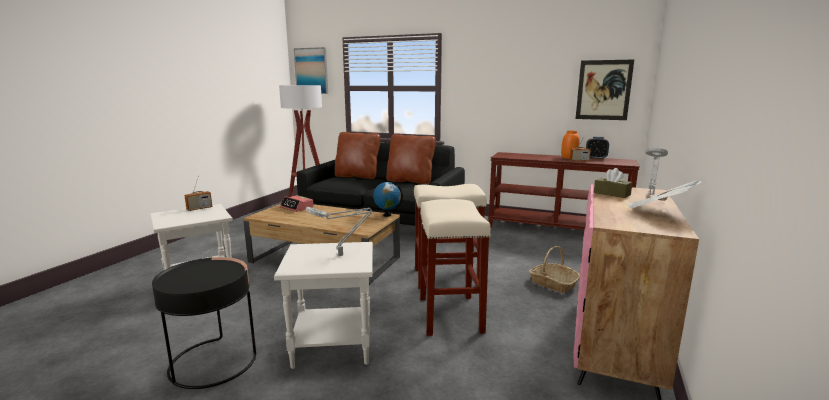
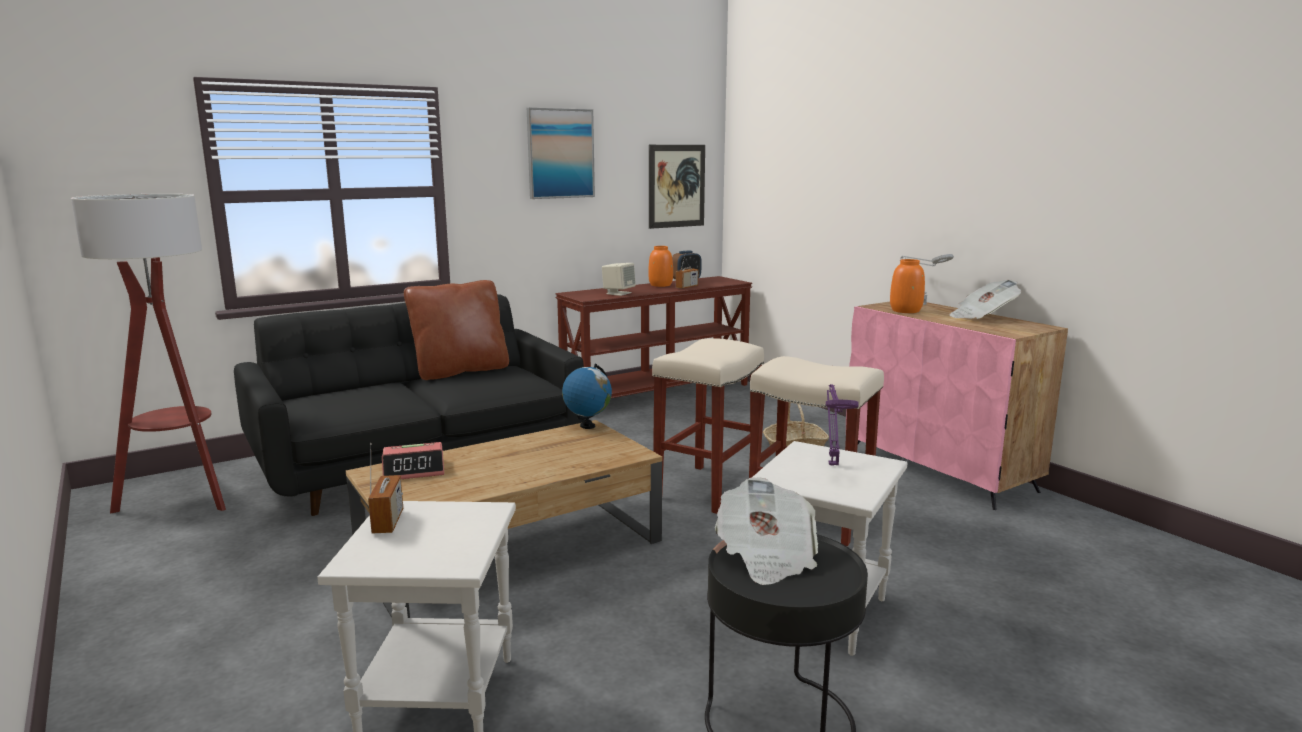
camera: 55 degrees left, 0 degrees up
(211, 269) = (766, 557): none -> newspaper
(311, 71) = (94, 156): picture -> picture (560, 153)
(342, 255) = (833, 463): grey table lamp -> purple table lamp
(357, 176) = (341, 389): brown pillow -> none
(525, 157) = (618, 293): none -> beige speaker
(611, 194) = (905, 311): brown tissue box -> orange vase

